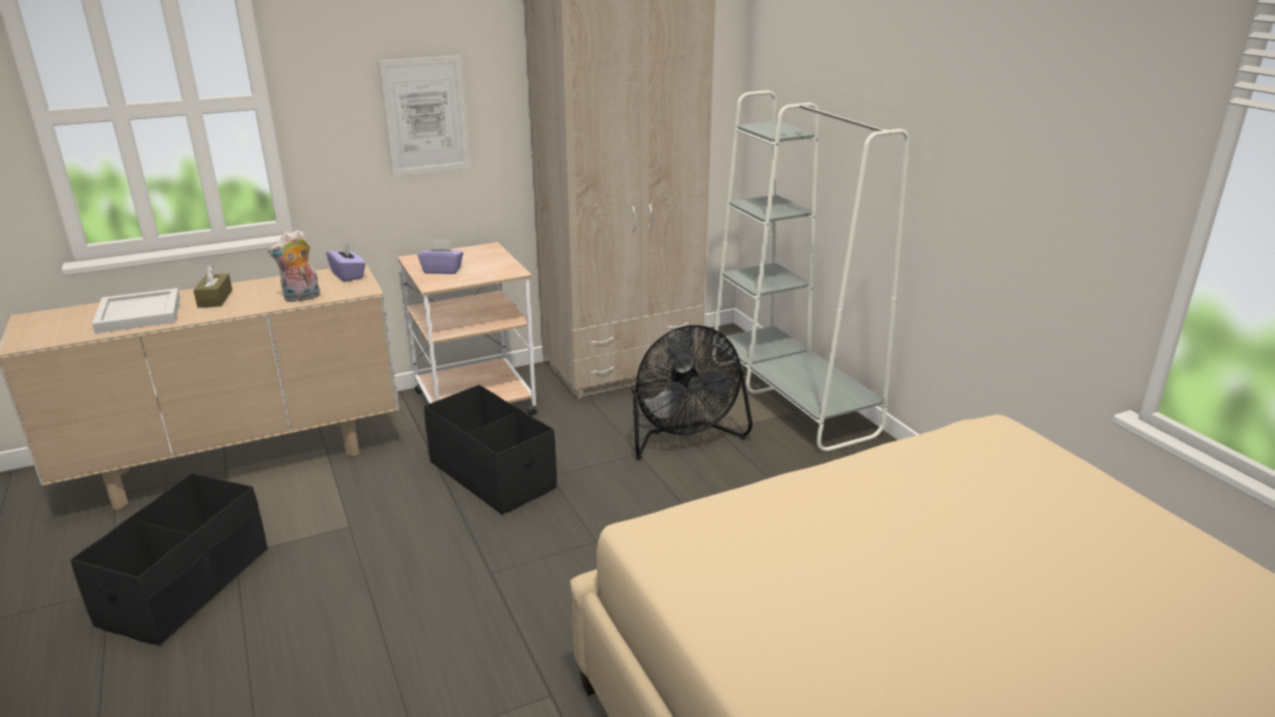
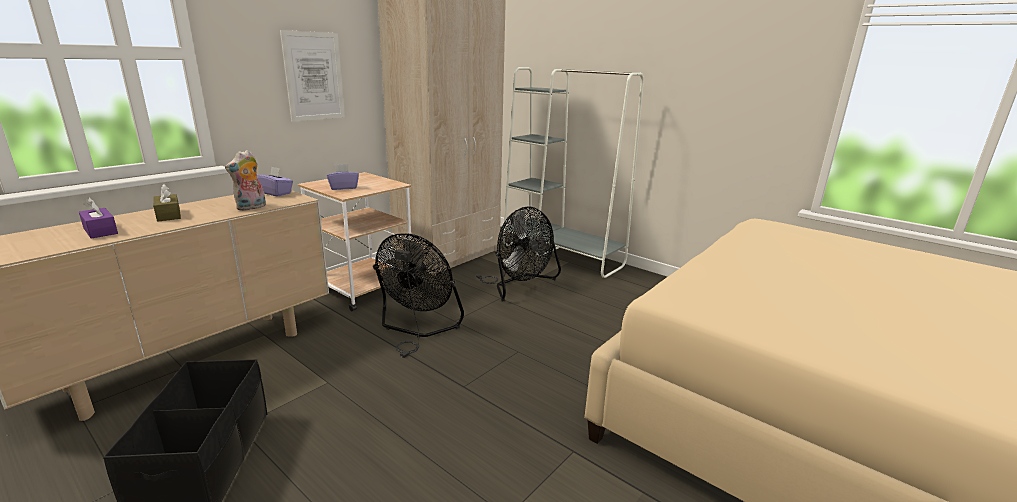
camera: 25 degrees left, 5 degrees down
(140, 314) = (100, 231): white tray -> purple tissue box
(493, 475) = (413, 327): black storage box -> black fan

